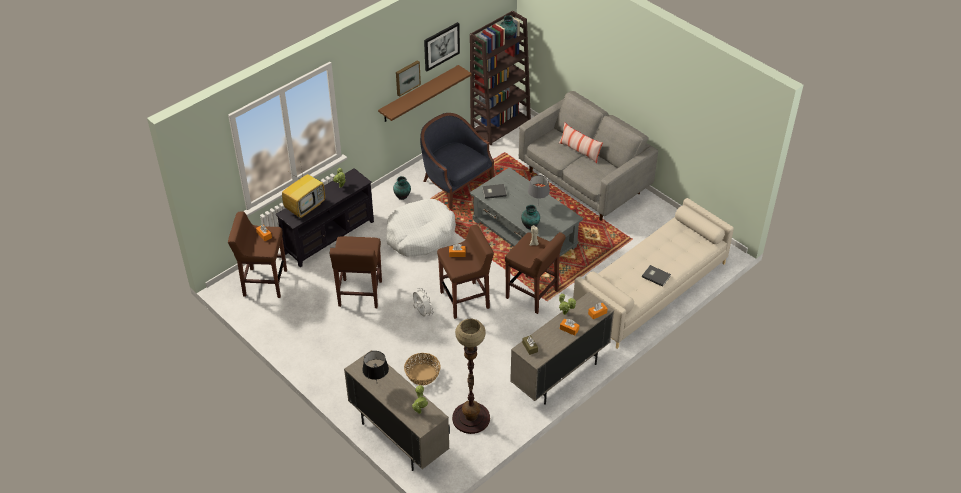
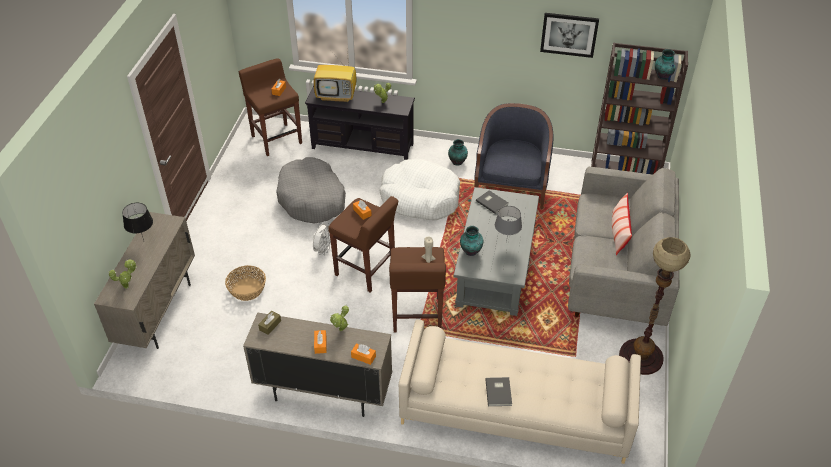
camera: 55 degrees right, 0 degrees up
(360, 294) = (312, 199): brown stool -> grey dog bed
(407, 77) = (513, 43): picture -> none
(419, 94) = (527, 73): brown shelf -> none
(471, 418) = (218, 352): floor lamp -> floor lamp (641, 357)

